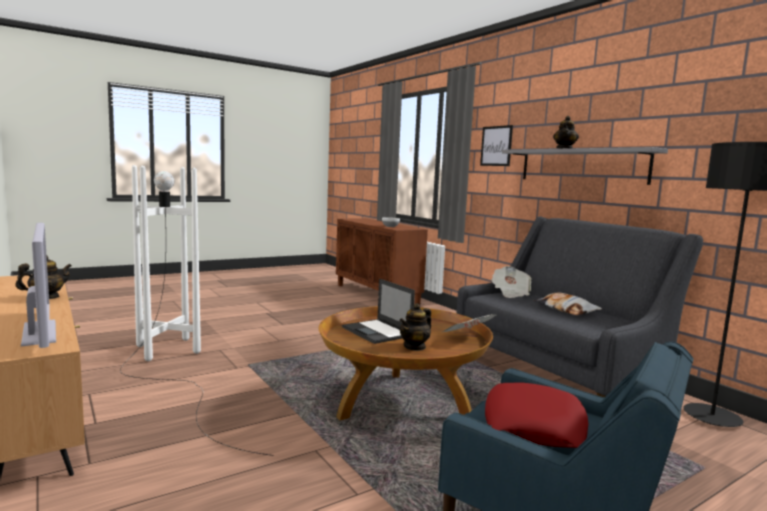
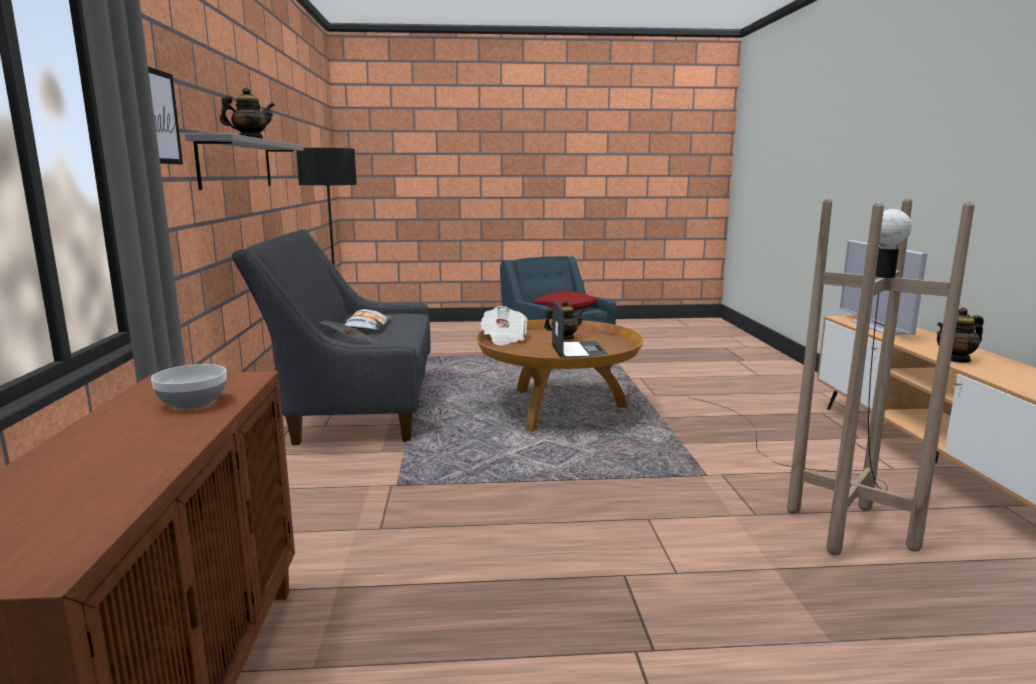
camera: 150 degrees left, 5 degrees up
(172, 370) = (813, 486): white floor lamp -> brown floor lamp

